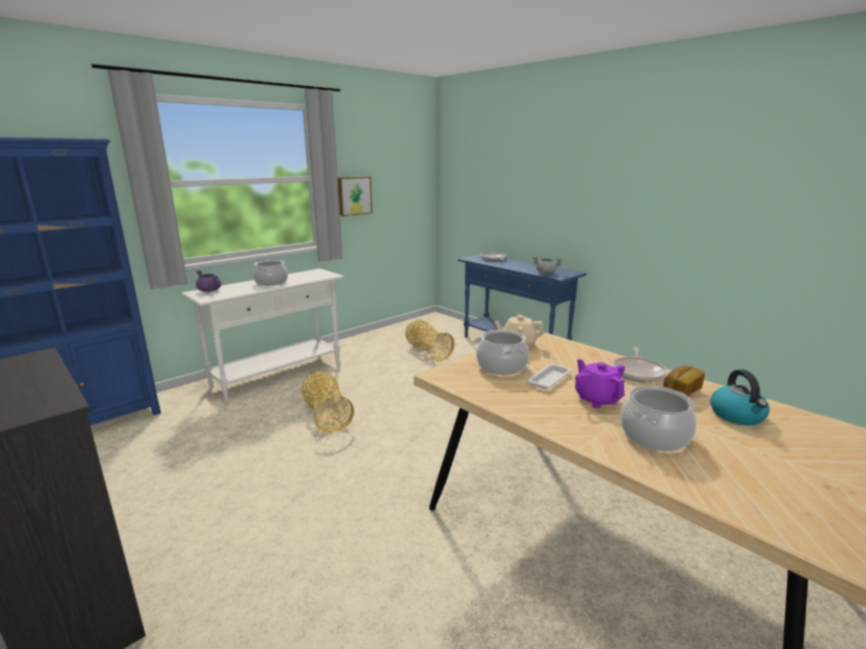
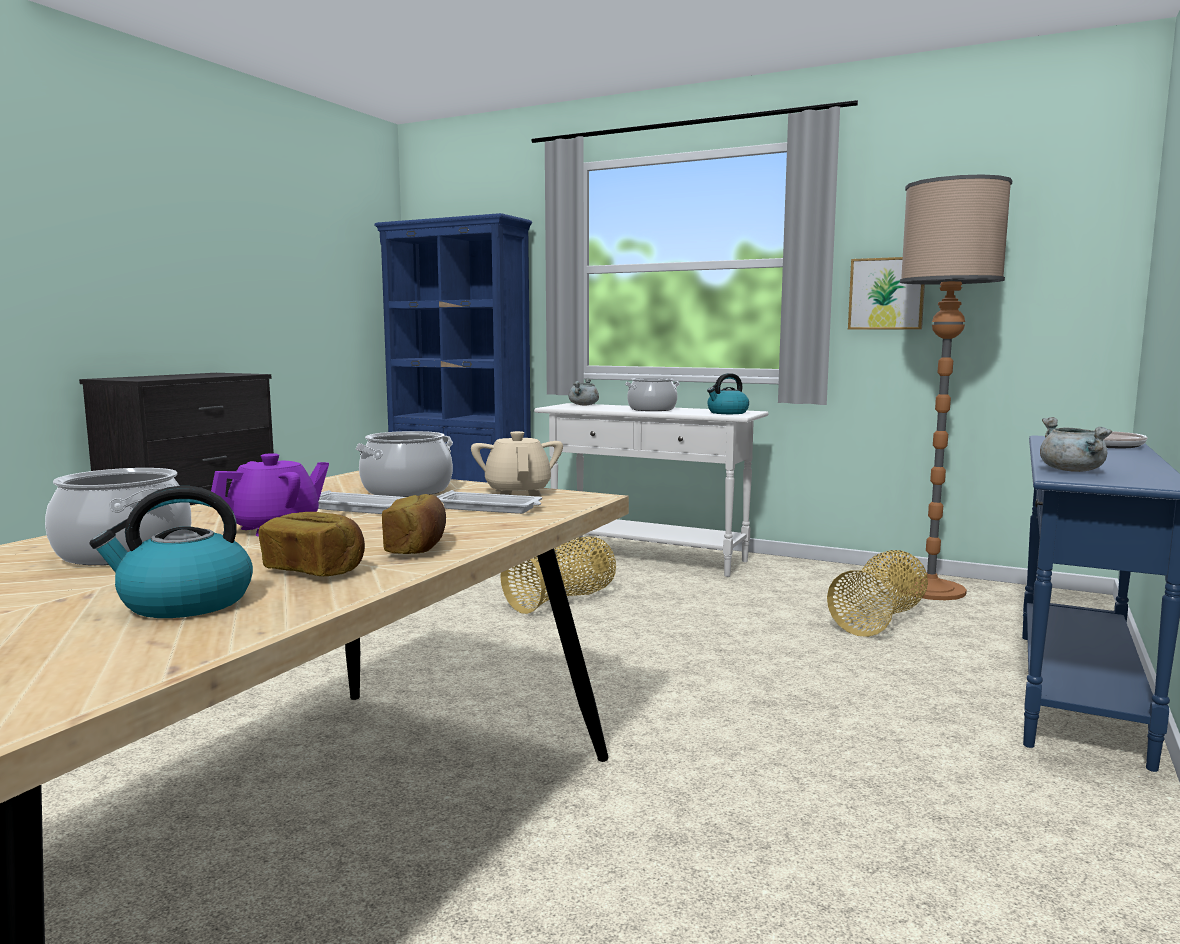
camera: 70 degrees right, 10 degrees down
(210, 291) = (583, 405): purple cooking pot -> grey cooking pot
(317, 274) = (727, 413): none -> kettle
(402, 333) = (930, 590): none -> floor lamp
(557, 353) = (490, 508): none -> white tray
(638, 372) = (417, 547): frying pan -> bread

